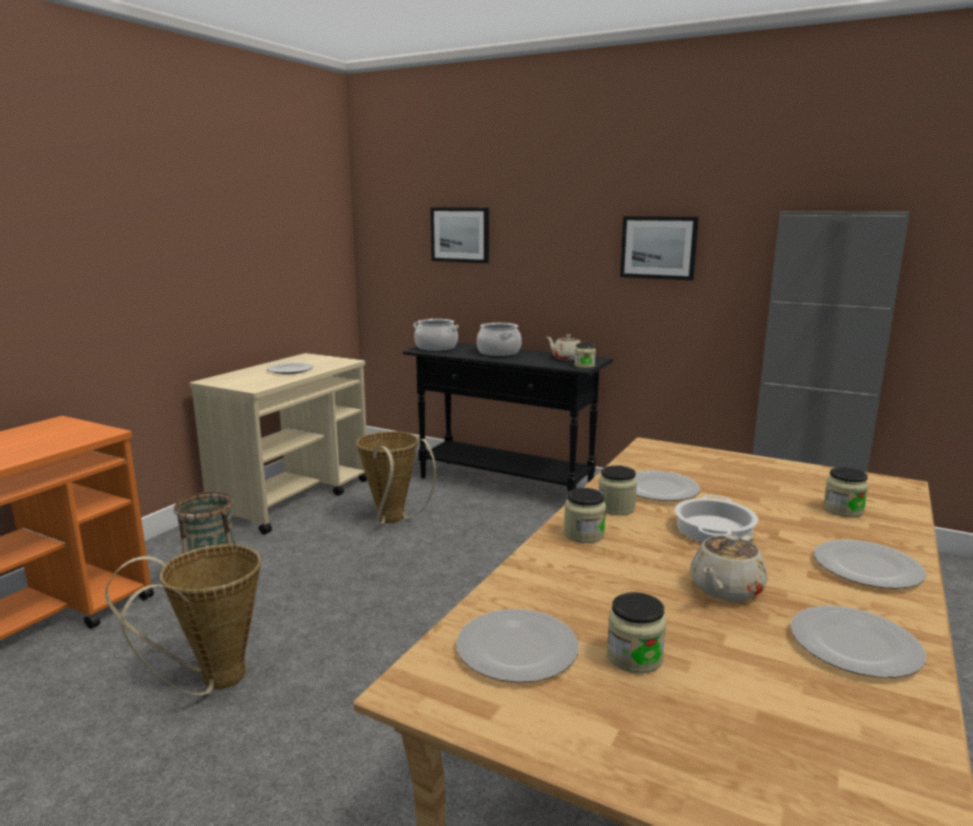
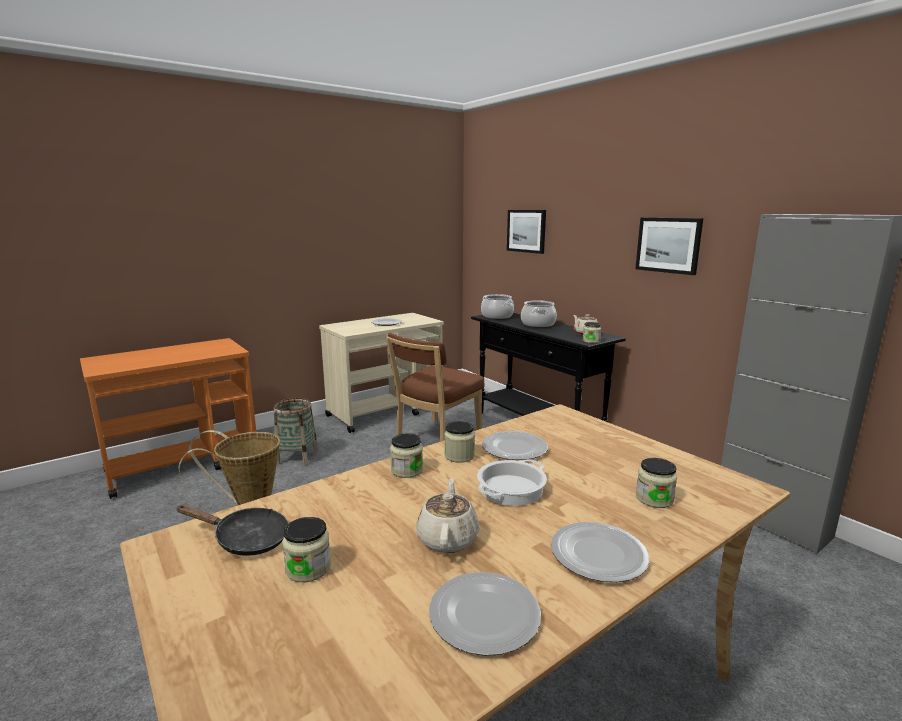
camera: 25 degrees right, 0 degrees up
(393, 520) = (435, 440): basket -> brown chair
(516, 650) = (245, 539): plate -> black frying pan
(725, 589) = (448, 538): beige teapot -> beige teapot turned 120 degrees clockwise

